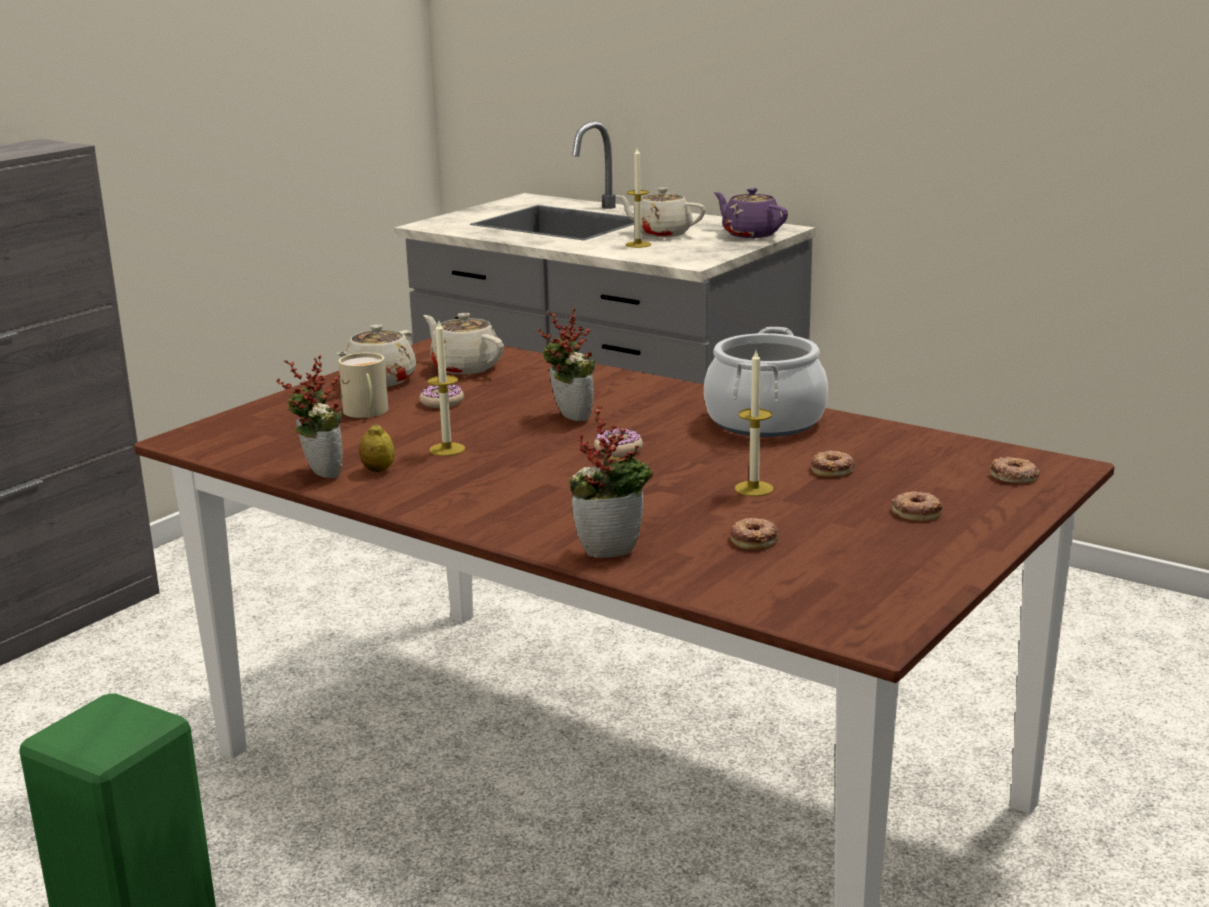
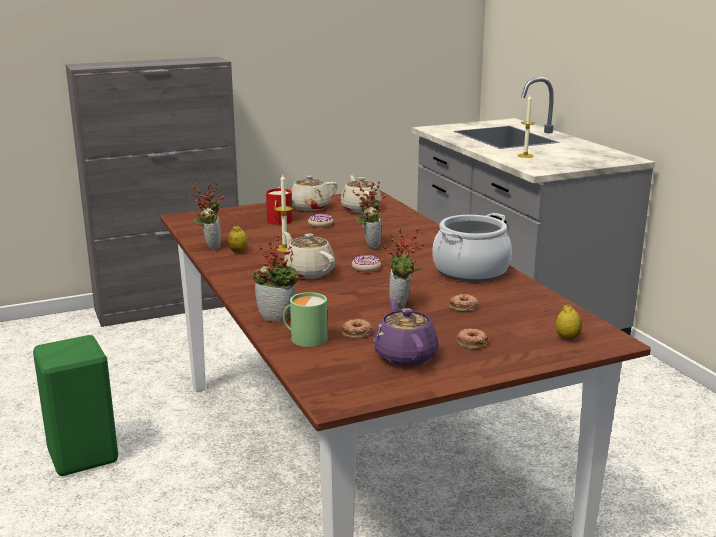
camera: 30 degrees right, 0 degrees up
(366, 412) = (278, 221): beige mug -> red mug
(661, 233) = (550, 151): beige teapot -> beige teapot (308, 272)
(697, 566) = (305, 338): none -> green mug
(750, 234) = (604, 159): purple teapot -> purple teapot (405, 355)
(754, 489) = (402, 306): candle -> potted plant
(1013, 476) = (567, 337): donut -> lemon

